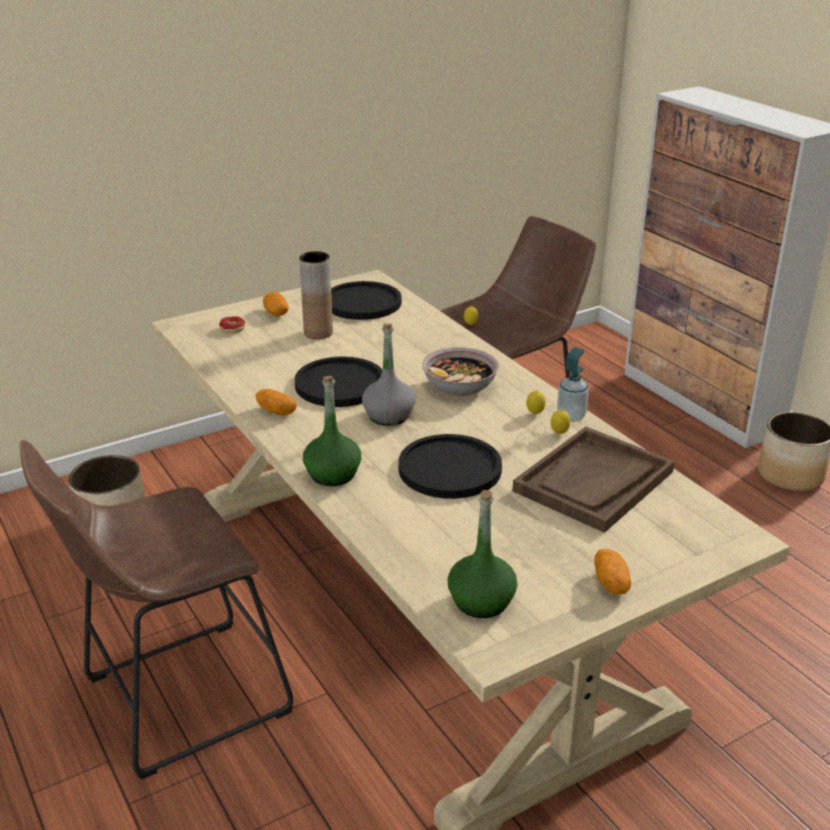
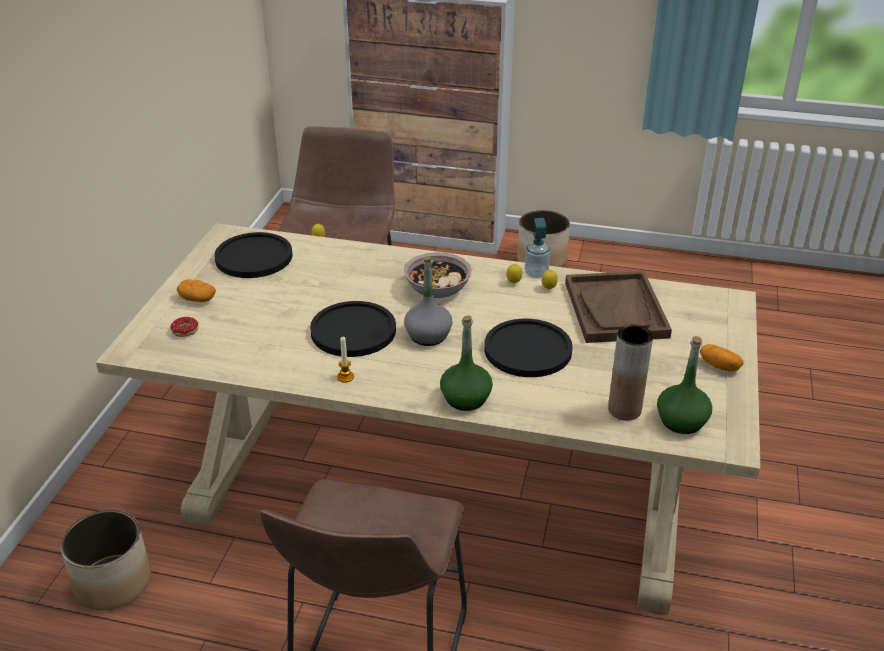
camera: 45 degrees left, 5 degrees up
(277, 411) = (345, 377): potato -> candle
(318, 333) = (263, 299): brown vase -> brown vase (624, 410)

